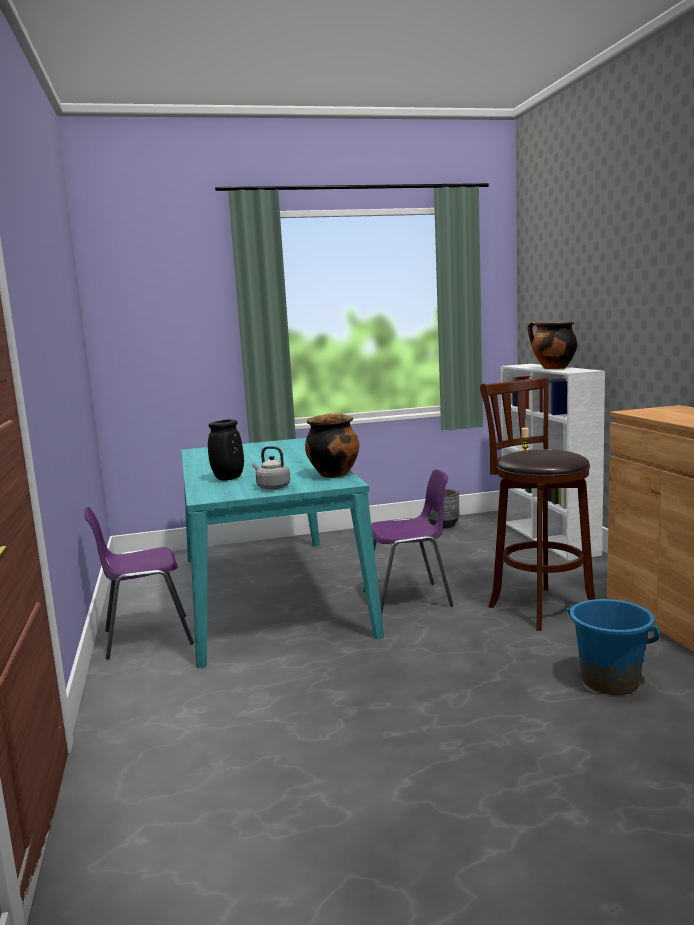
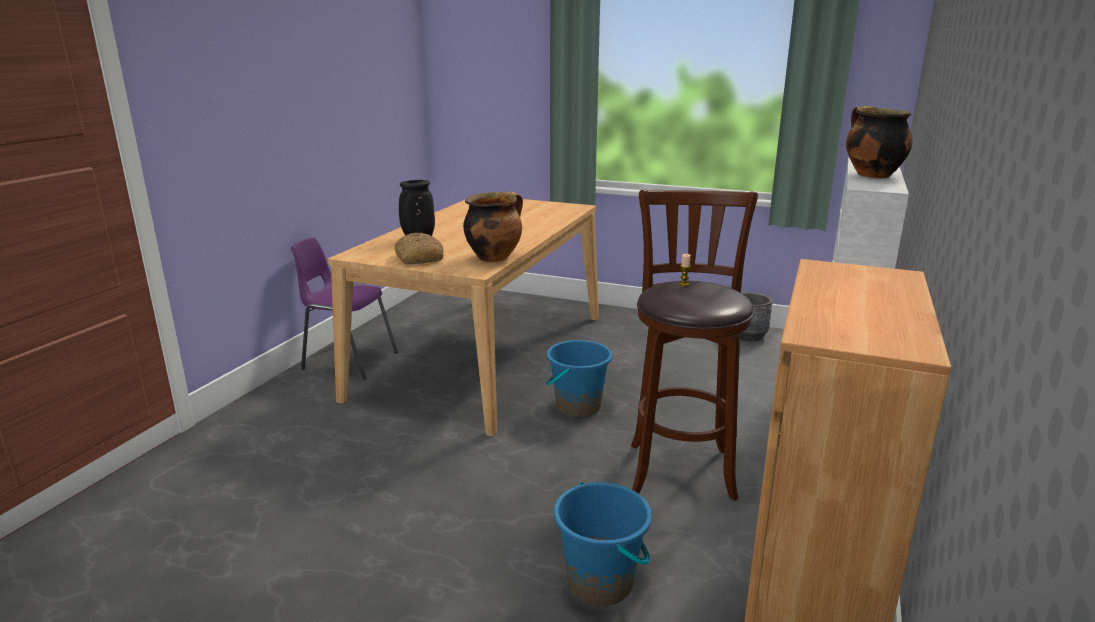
camera: 35 degrees right, 10 degrees up
(270, 593) = (484, 354): turquoise dining table -> beige dining table
(272, 487) = (418, 258): grey kettle -> bread
(410, 599) = (577, 406): purple chair -> blue bucket

